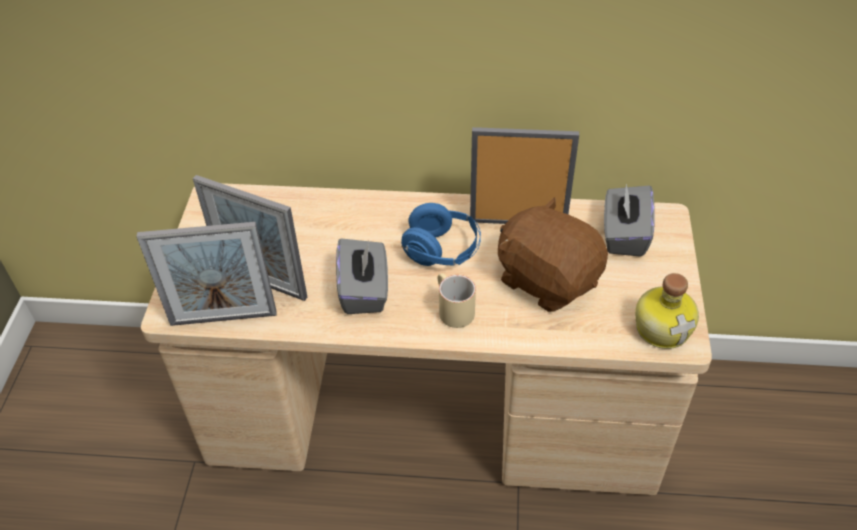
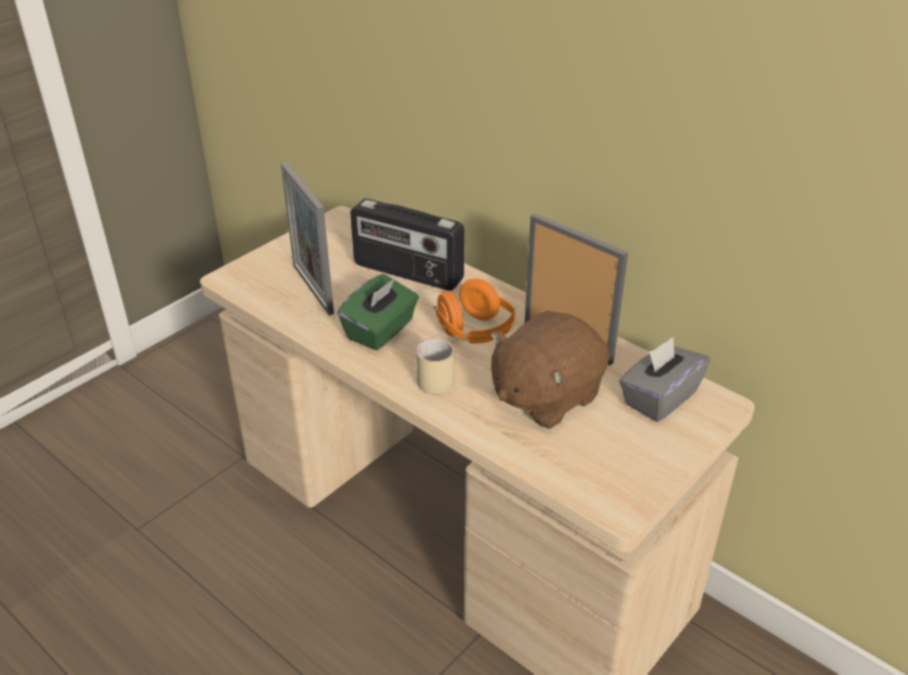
camera: 35 degrees right, 10 degrees down
(223, 318) = (260, 299): picture frame -> none
(329, 223) = (407, 273): none -> radio
(364, 291) = (381, 330): grey tissue box -> green tissue box
(442, 251) = (475, 332): blue headphones -> orange headphones
(547, 279) = (545, 396): brown plush toy -> brown plush toy turned 120 degrees counterclockwise
(663, 327) = (612, 487): bottle -> none

